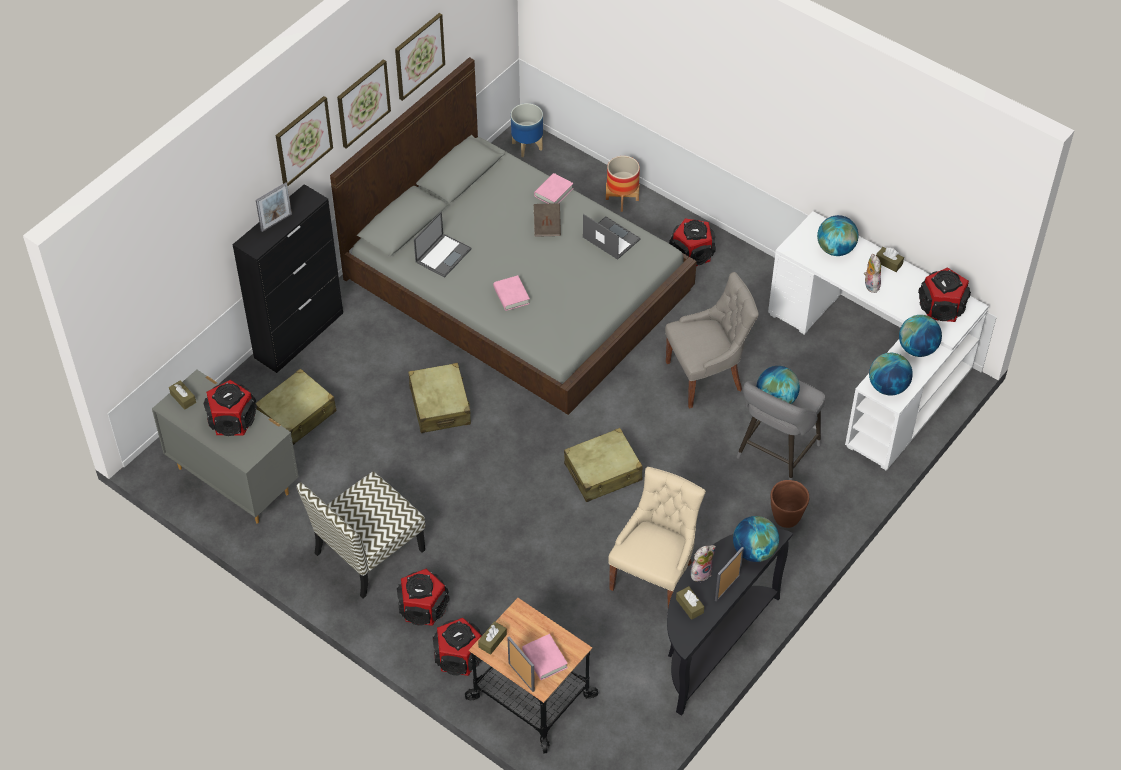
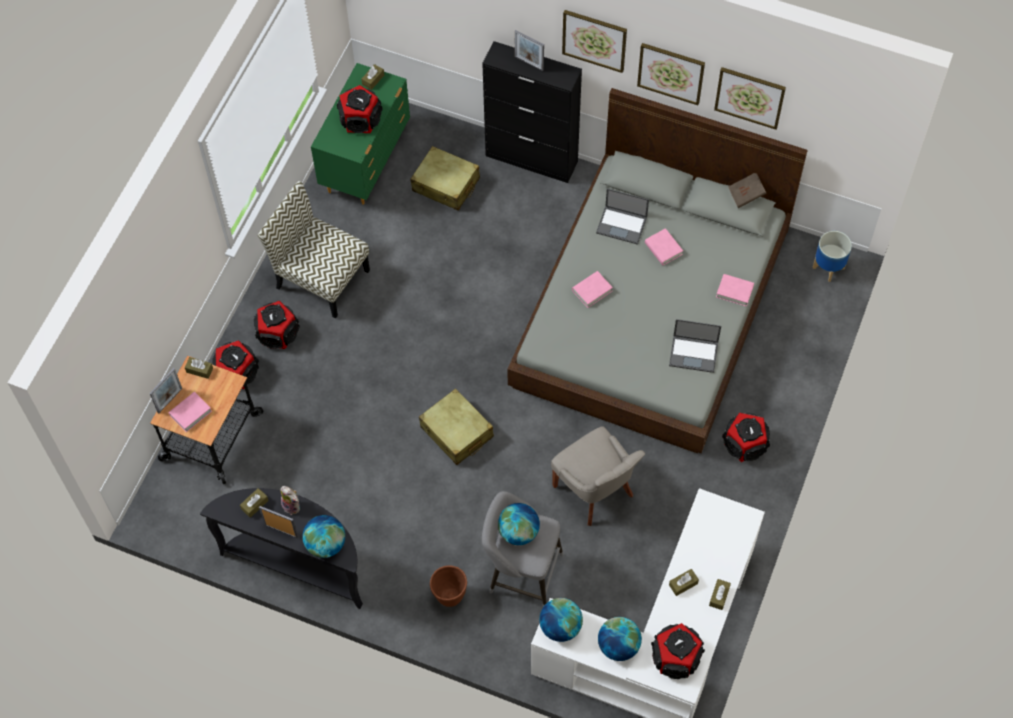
camera: 75 degrees right, 10 degrees up
(233, 479) = (366, 162): grey dresser -> green dresser
(440, 405) = (490, 285): beige suitcase -> none
(484, 231) = (663, 249): none -> pink book
(547, 226) = (689, 297): brown book -> brown book (746, 195)
(610, 238) = (694, 353): laptop -> laptop turned 75 degrees clockwise
(622, 199) = (792, 366): planter -> none
(655, 577) = (356, 501): beige chair -> none
(835, 249) = (719, 543): globe -> none
(870, 284) = (683, 584): plush toy -> brown tissue box

